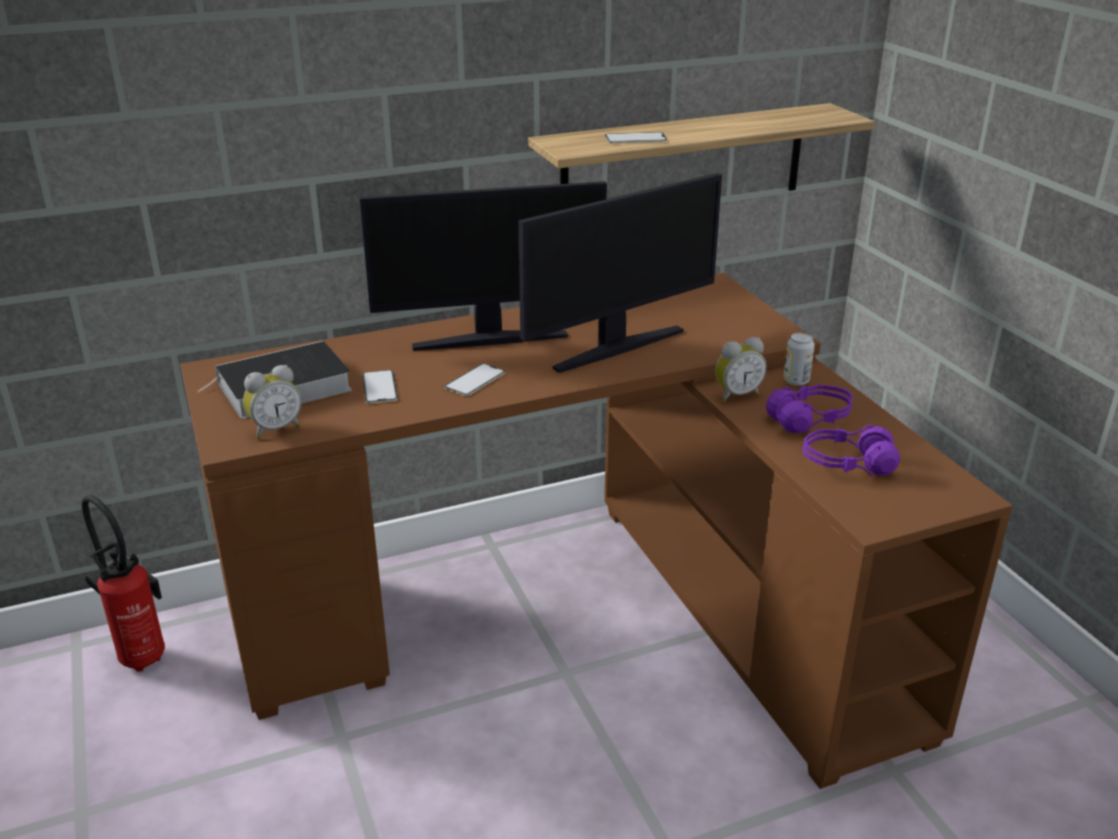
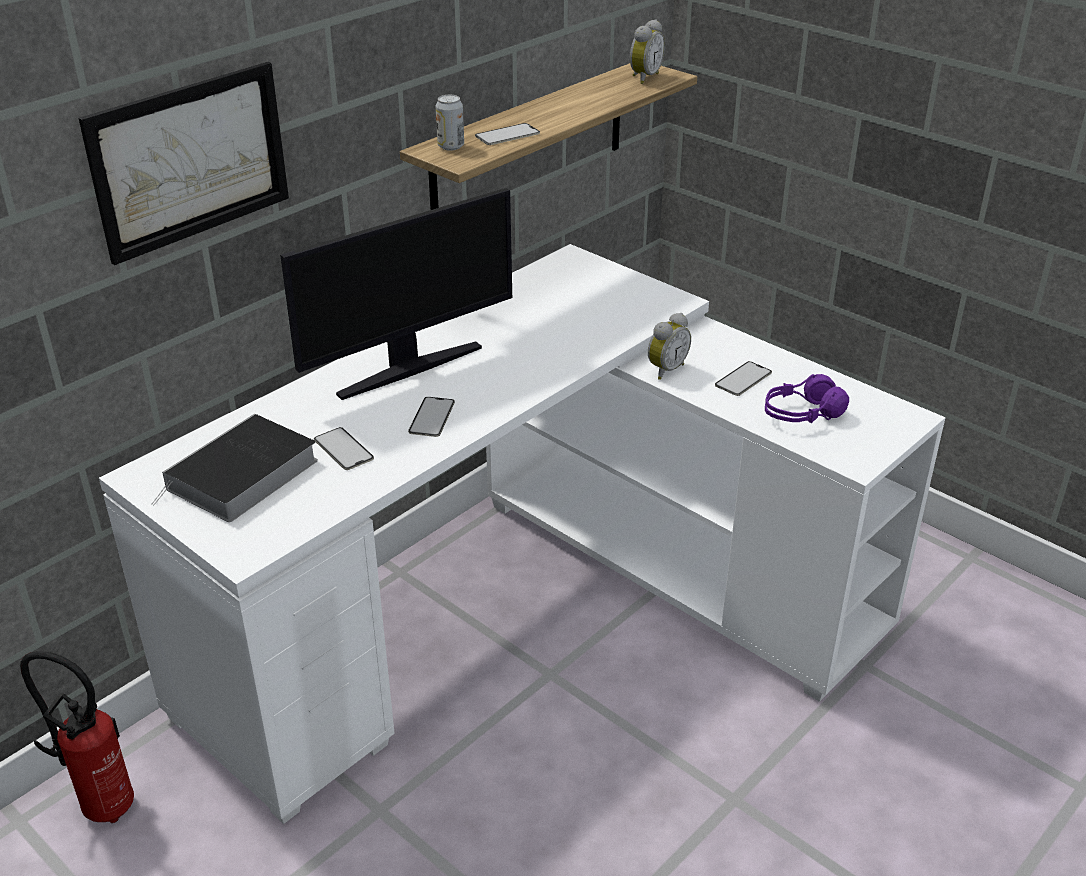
camera: 25 degrees left, 5 degrees up
(275, 428) = (276, 523): alarm clock -> alarm clock (643, 78)
(299, 99) = (190, 160): none -> picture
(585, 610) = (531, 609): brown desk -> white desk
(616, 347) = (536, 348): monitor -> none
(796, 381) = (705, 343): can -> can (451, 146)
(810, 419) = (743, 379): purple headphones -> phone

